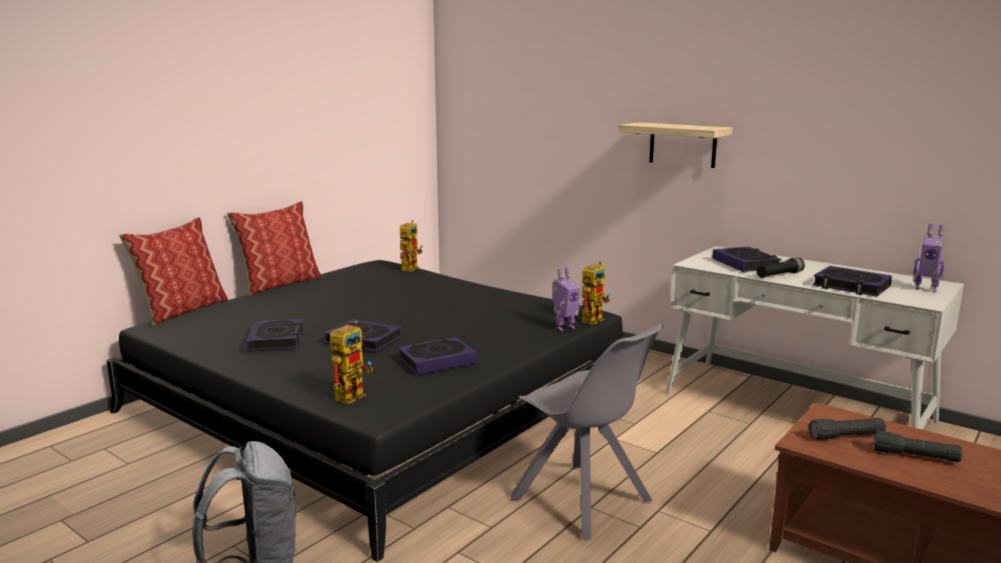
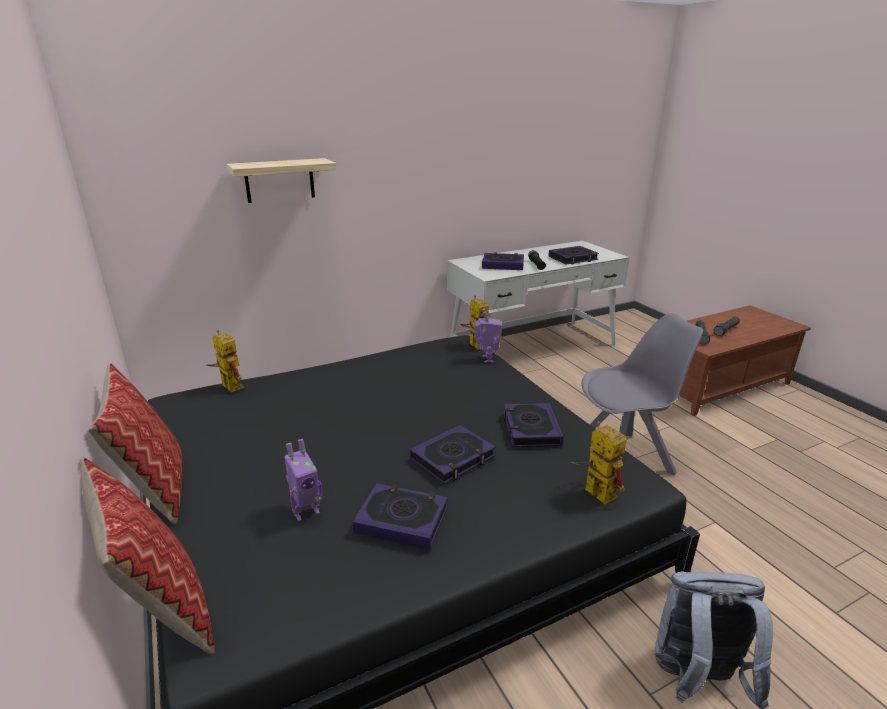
camera: 65 degrees left, 10 degrees up
(682, 145) = (414, 184): shelf -> shelf (279, 180)
(925, 289) = (588, 248): toy robot -> toy robot (306, 512)

